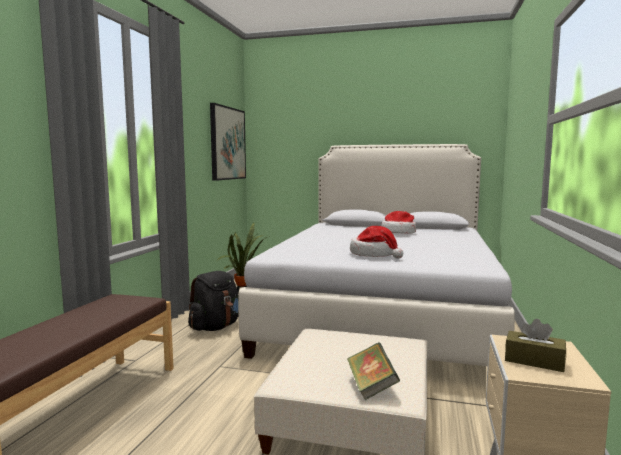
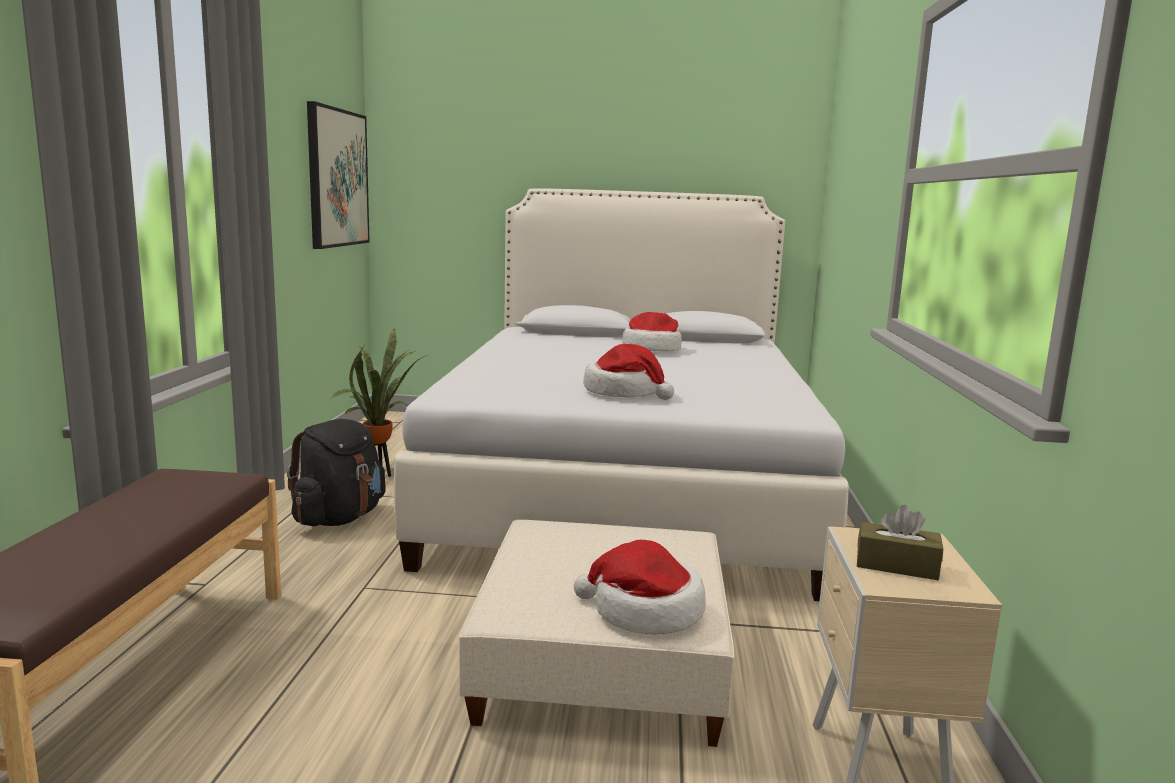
camera: 10 degrees left, 5 degrees up
(371, 386) = (644, 611): book -> hat

